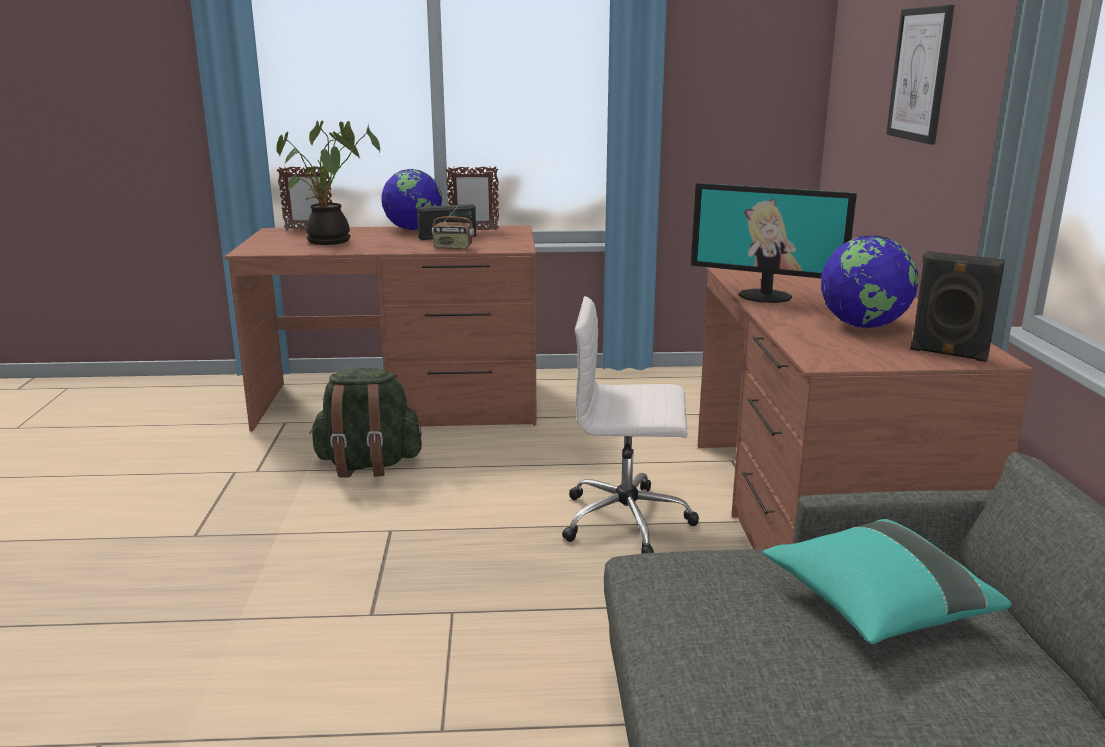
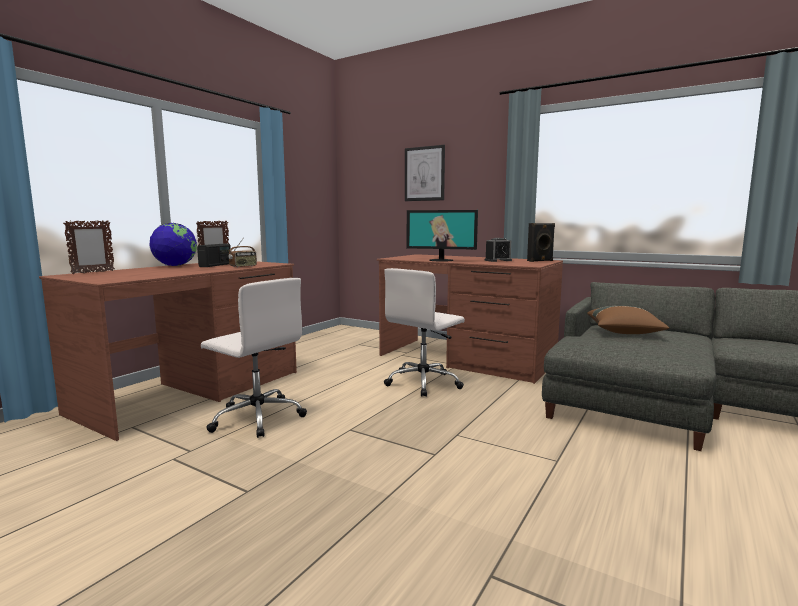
camera: 55 degrees left, 10 degrees down
(331, 242) = (148, 273): potted plant -> none
(368, 465) = (257, 417): green backpack -> white office chair
(765, 296) = (441, 260): monitor -> monitor turned 45 degrees clockwise
(863, 326) = (498, 260): globe -> alarm clock
(876, 607) = (624, 333): turquoise pillow -> brown pillow

